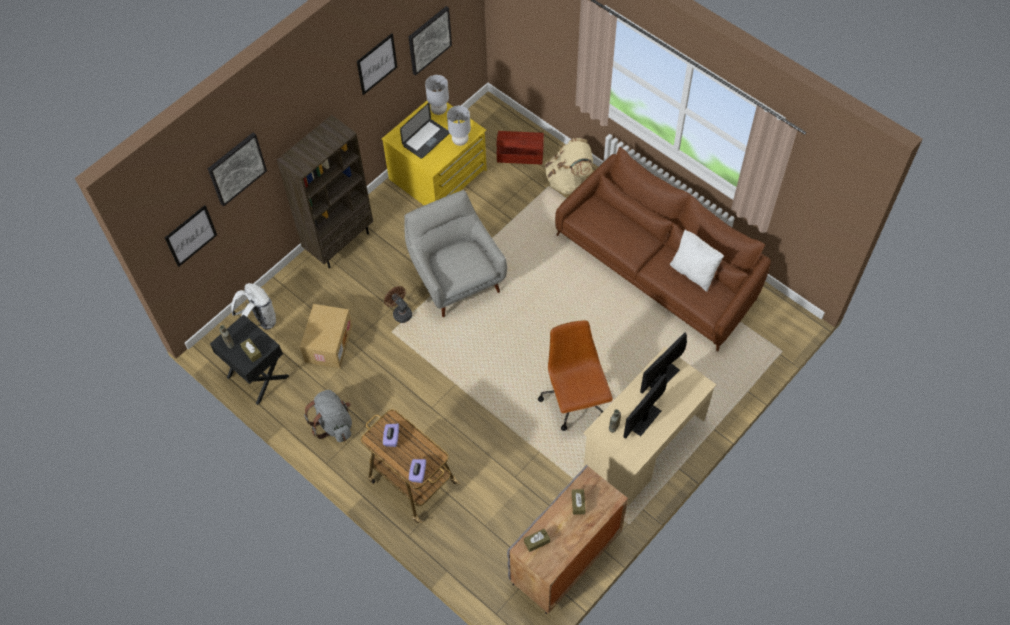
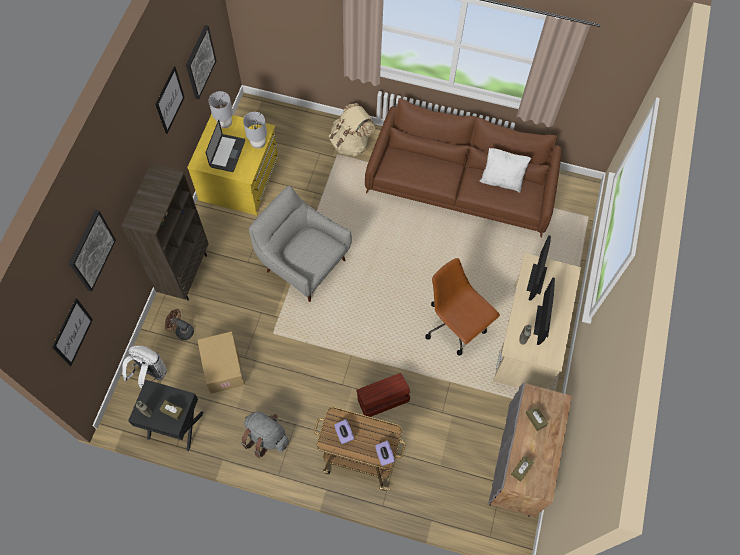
camera: 30 degrees left, 5 degrees up
(400, 312) = (271, 313): brown fan -> brown fan (182, 330)
(519, 154) = (299, 136): brown storage box -> brown storage box (382, 399)

